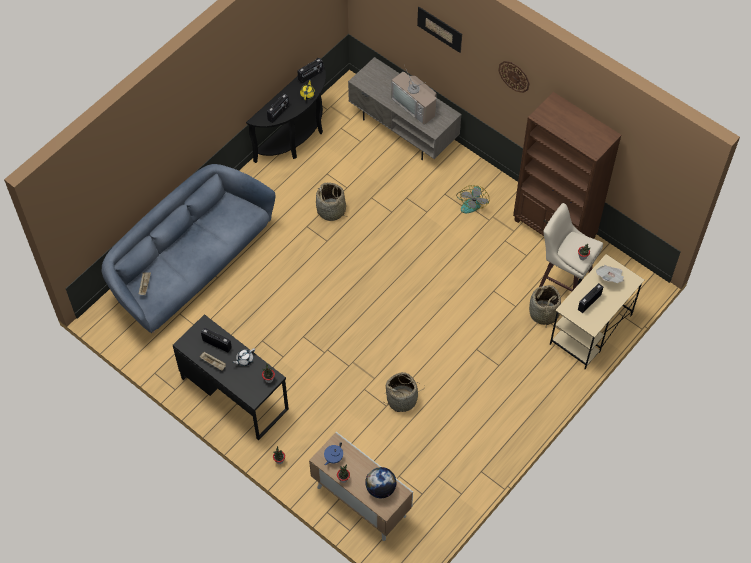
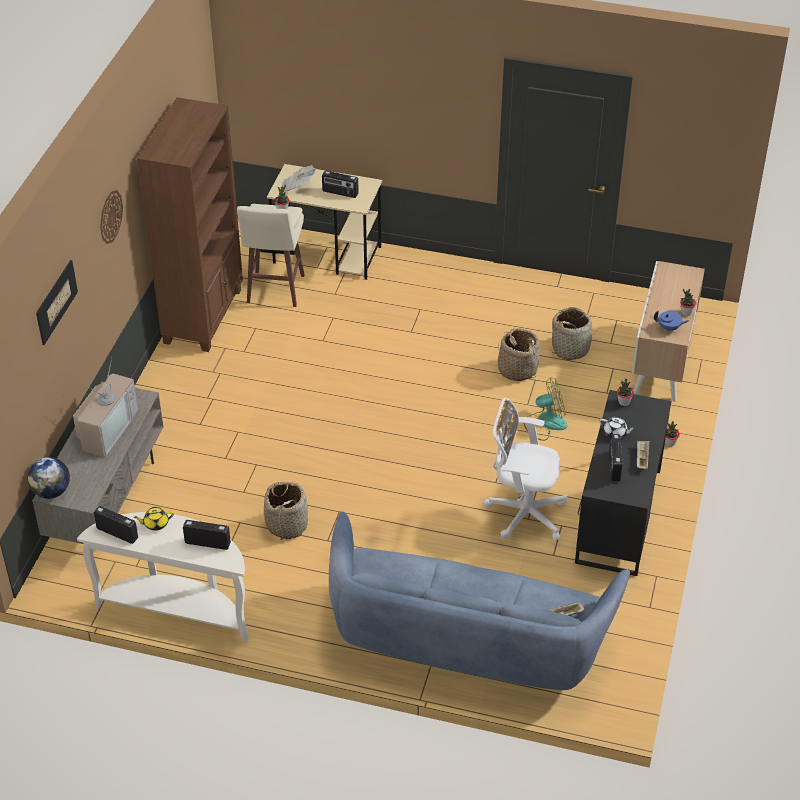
camera: 115 degrees left, 15 degrees down
(268, 340) = (522, 513): none -> white office chair
(296, 138) = (178, 609): black console table -> white console table
(380, 488) = (673, 283): globe -> globe (51, 492)
(471, 202) = (200, 396): fan -> fan (545, 422)
(543, 313) = (329, 294): basket -> basket (571, 348)

